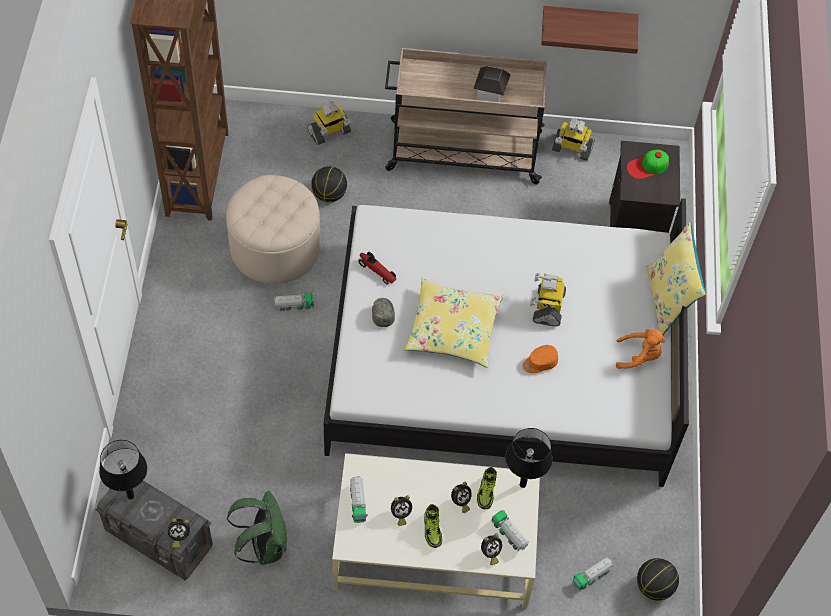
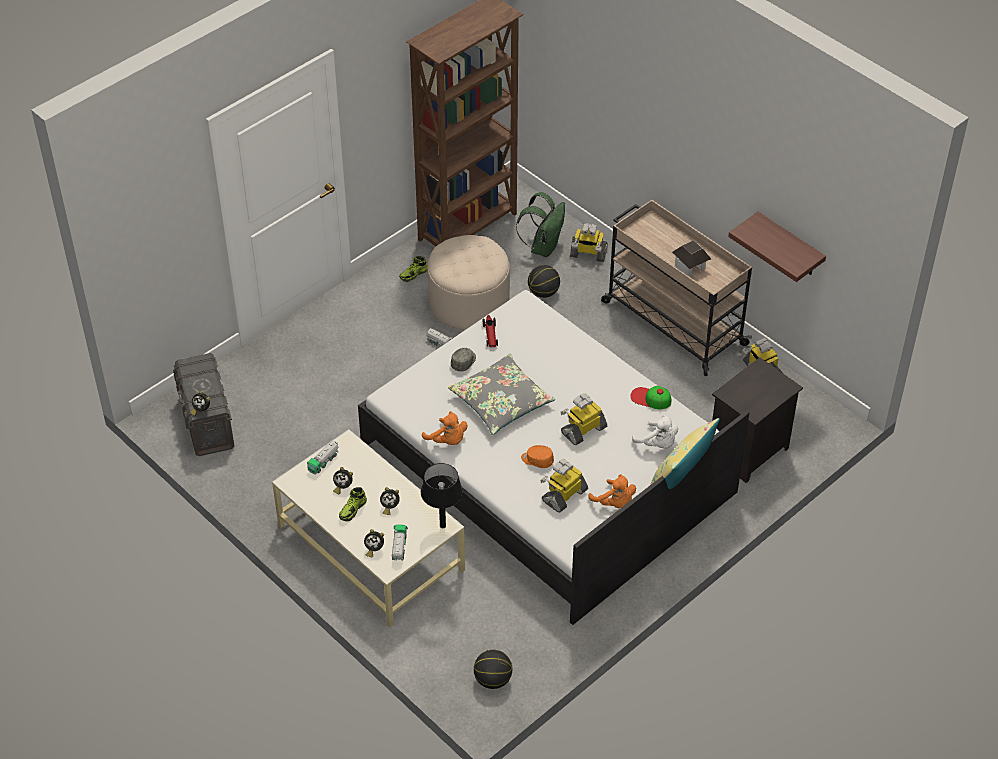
camera: 45 degrees right, 10 degrees down
(130, 496) = (198, 369): black table lamp -> none
(263, 545) = (265, 470): green backpack -> green backpack (543, 247)
(448, 400) = (447, 440): none -> orange plush toy
(453, 329) = (501, 401): yellow pillow -> grey pillow
(486, 492) = (413, 513): shoe -> shoe (413, 274)
(591, 576) = (456, 641): toy truck -> none
(594, 379) = (564, 495): none -> toy robot
(617, 276) = (657, 444): none -> white plush toy
(647, 166) = (760, 385): cap -> cap (650, 398)

